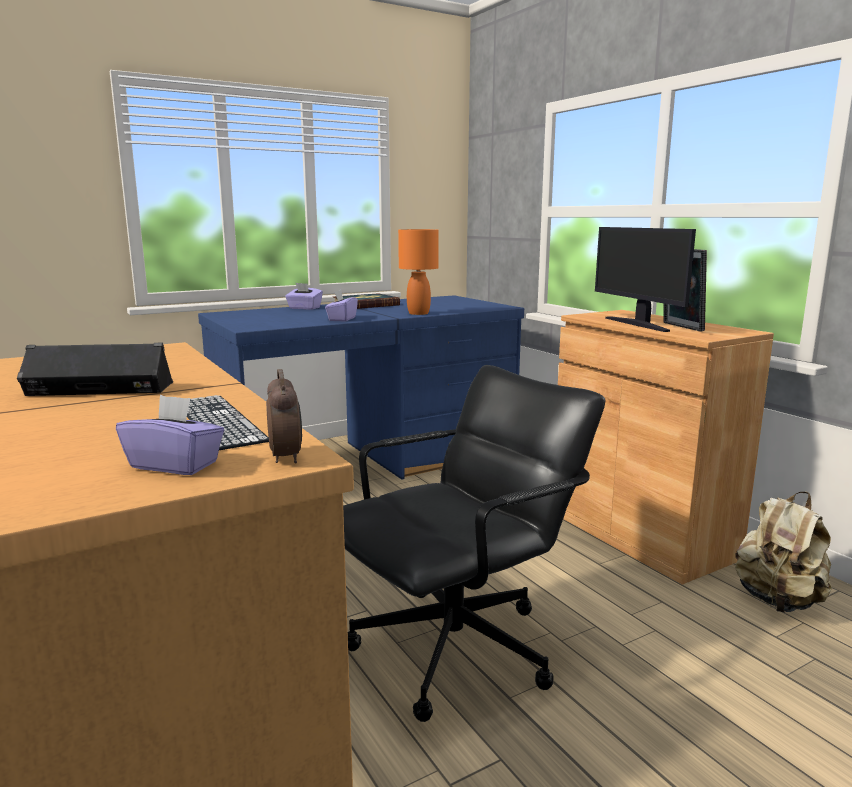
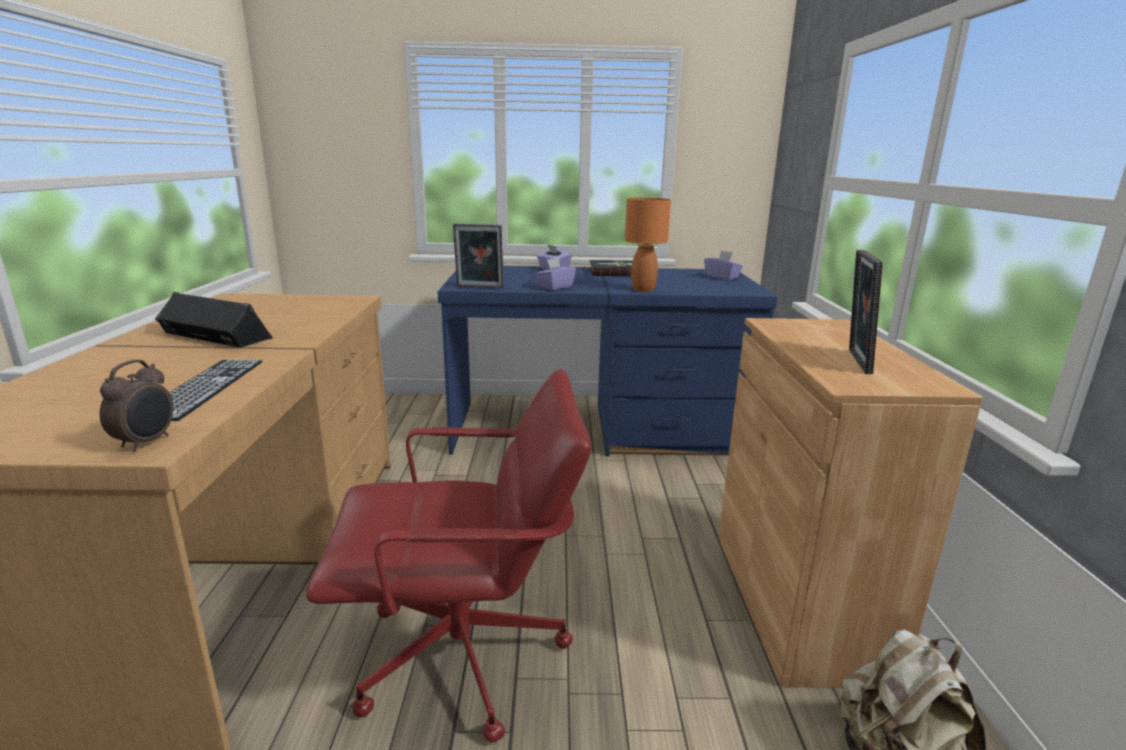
camera: 30 degrees right, 5 degrees up
(175, 465) = (75, 427): purple tissue box -> purple tissue box (722, 277)
(272, 326) = (479, 287): none -> picture frame
(457, 649) = (464, 656): black office chair -> red office chair
(638, 324) = (806, 347): monitor -> none

